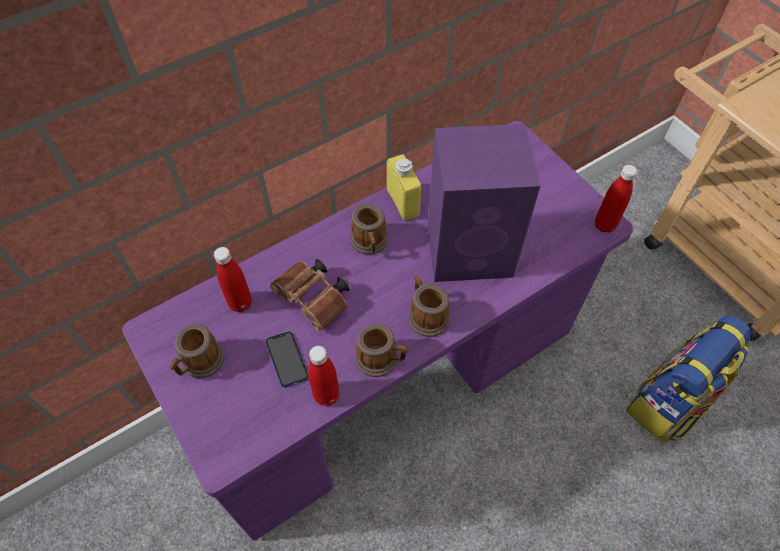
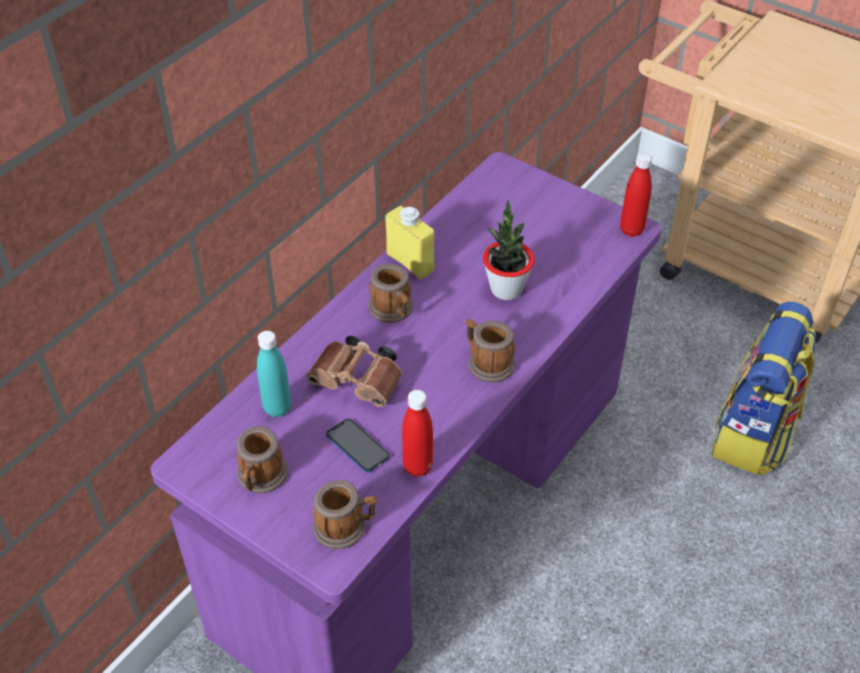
camera: 20 degrees left, 10 degrees down
(240, 303) = (277, 408): red bottle -> turquoise bottle
(381, 359) = (459, 416): mug -> mug (345, 527)
(472, 250) = (506, 289): purple speaker -> potted plant

